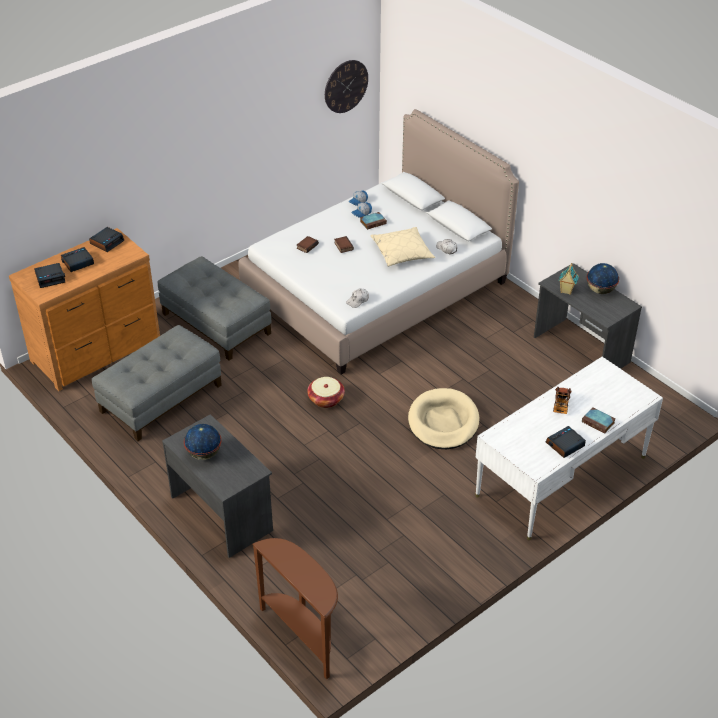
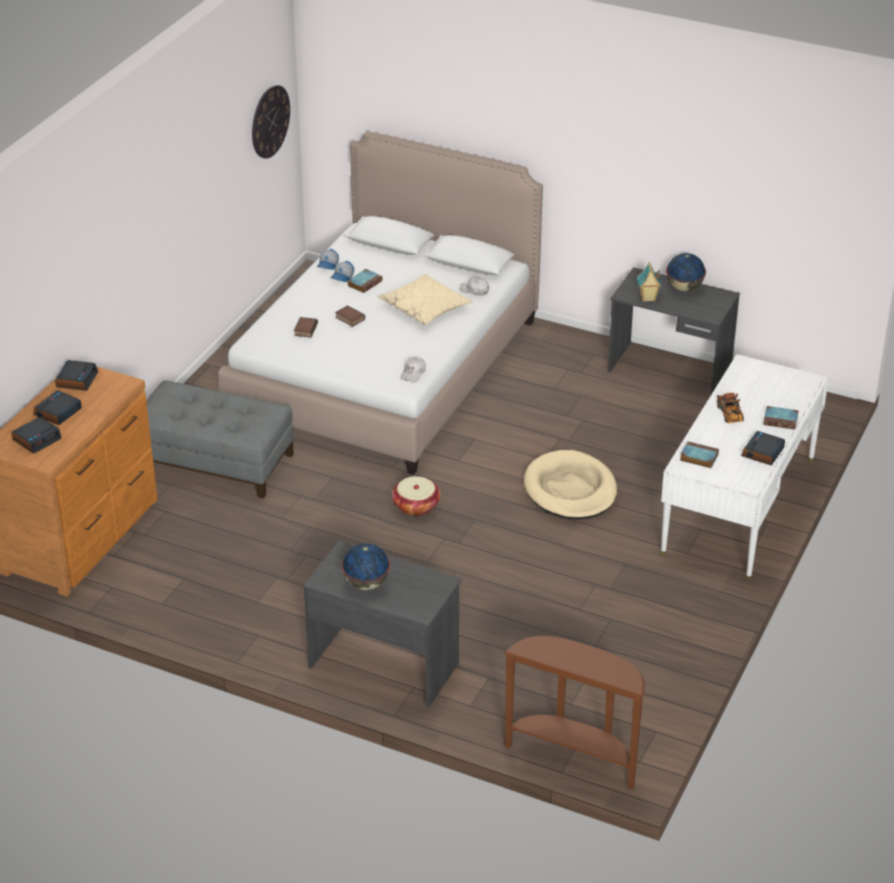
camera: 25 degrees left, 5 degrees down
(160, 398) = (209, 564): grey ottoman -> none
(511, 432) = (698, 457): none -> book

